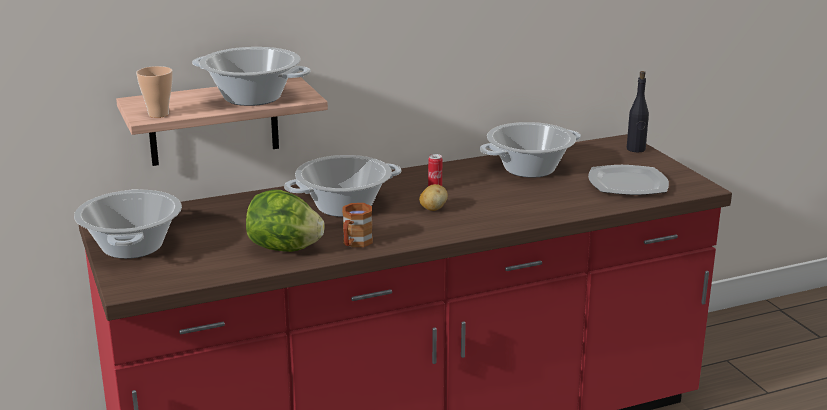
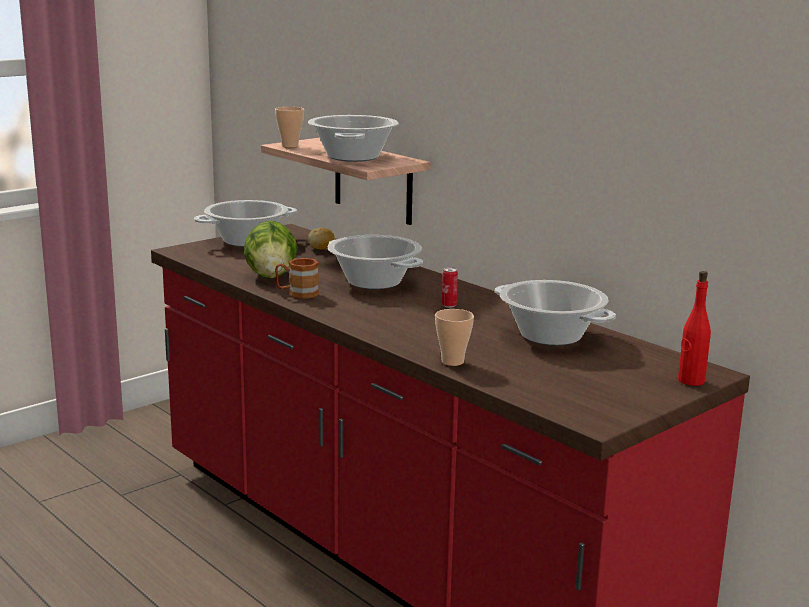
camera: 70 degrees right, 5 degrees down
(433, 209) = (398, 309): potato -> potato (321, 249)
(573, 209) = (452, 362): none -> cup
(626, 183) = (561, 382): plate -> none
(636, 149) = (690, 381): black bottle -> red bottle

